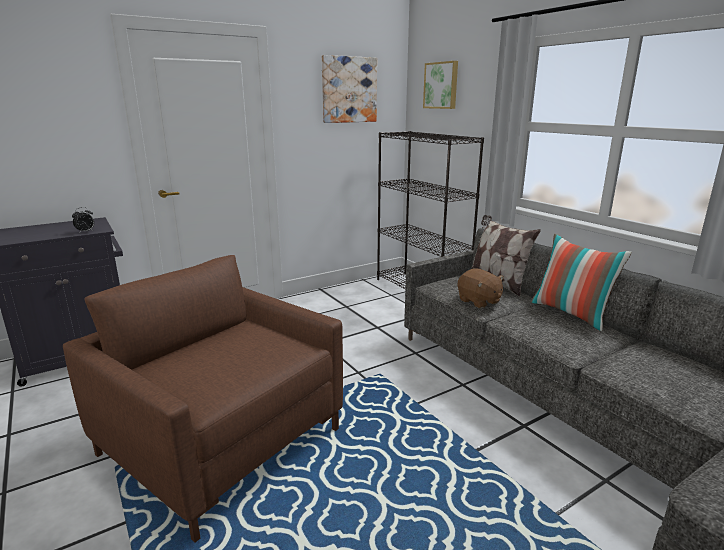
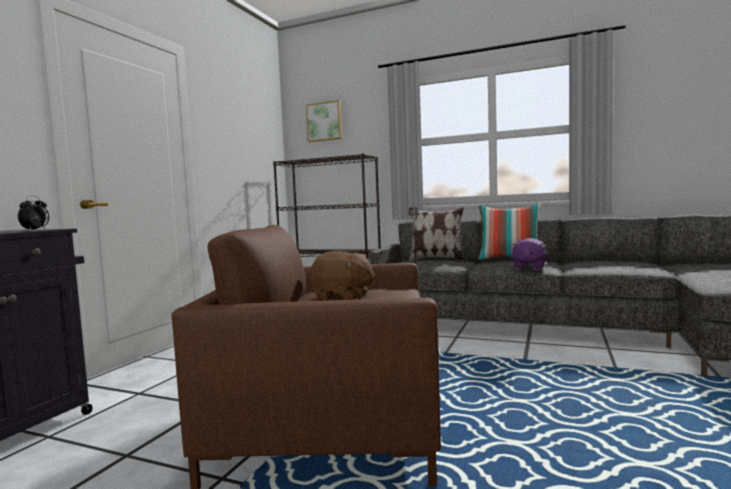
camera: 35 degrees left, 15 degrees down
(349, 90) = (246, 121): picture -> none
(479, 301) = (444, 266): brown plush toy -> brown plush toy (342, 296)
(556, 340) = (528, 268): none -> purple plush toy

